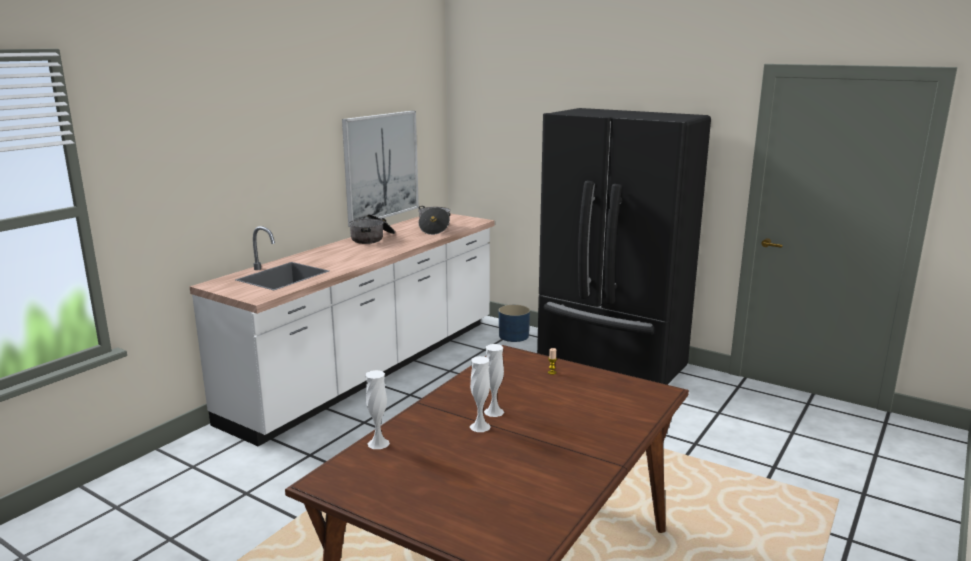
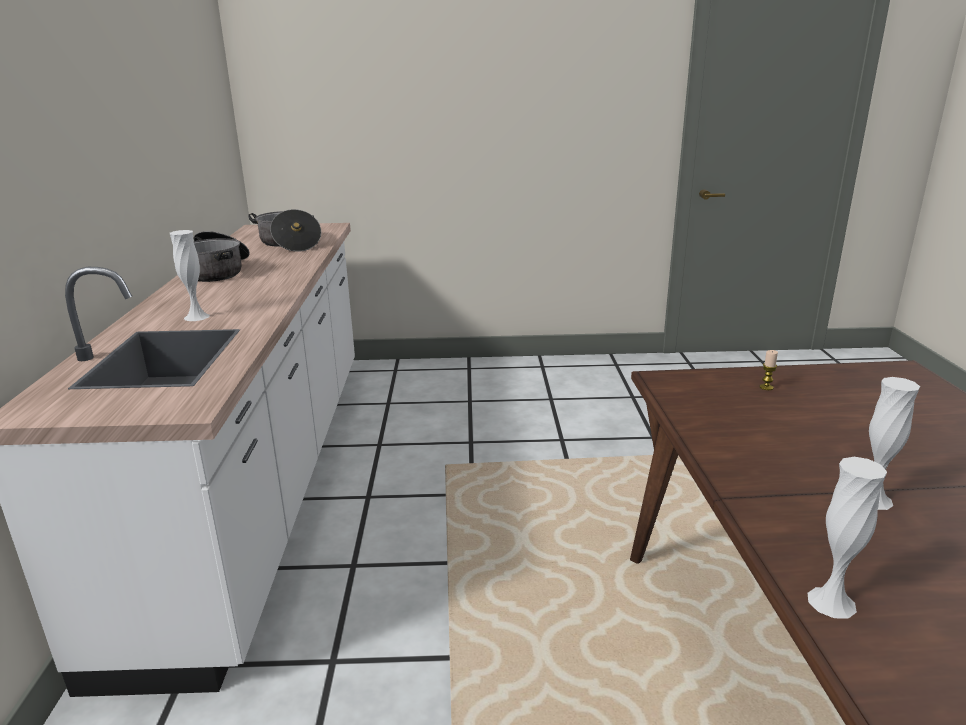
camera: 35 degrees left, 5 degrees up
(381, 166) = (185, 152): picture -> none
(494, 412) = (834, 468): white vase -> white vase (196, 317)
(514, 336) = (402, 376): blue planter -> none
(609, 364) = (547, 377): black fridge -> none

